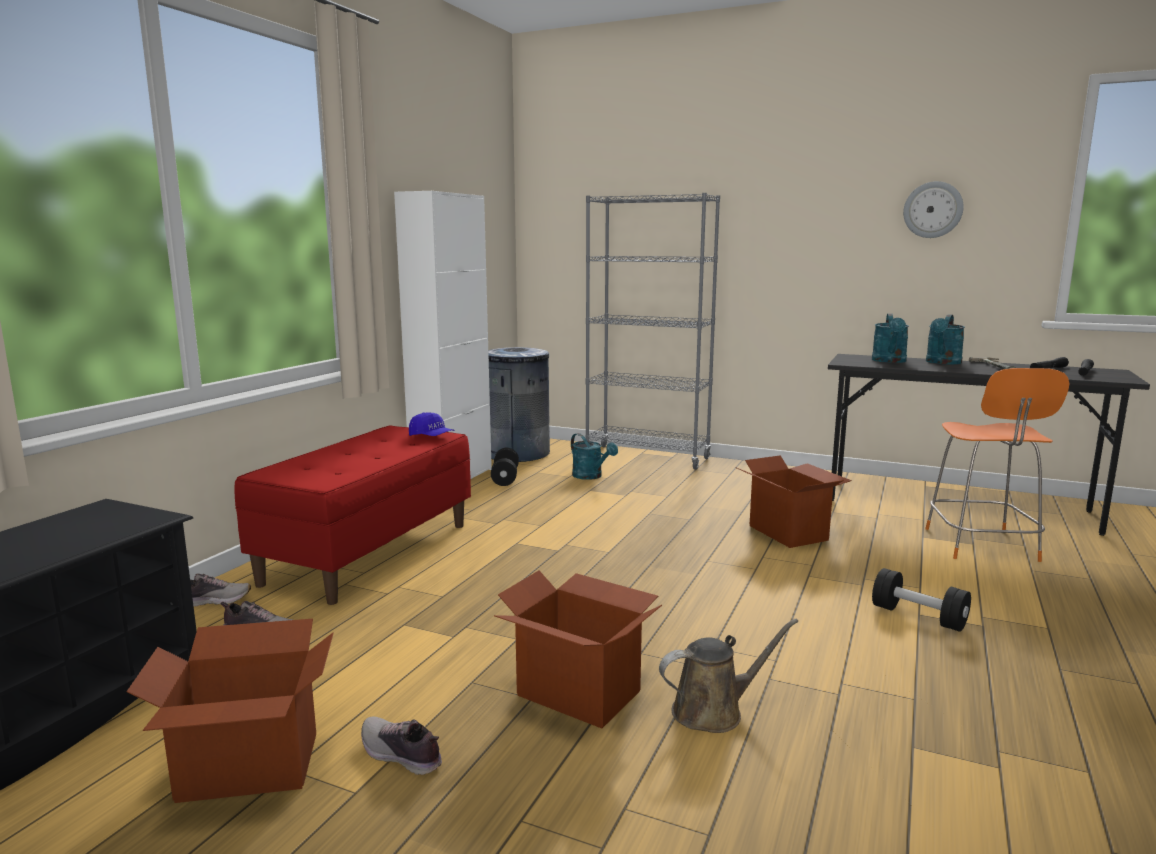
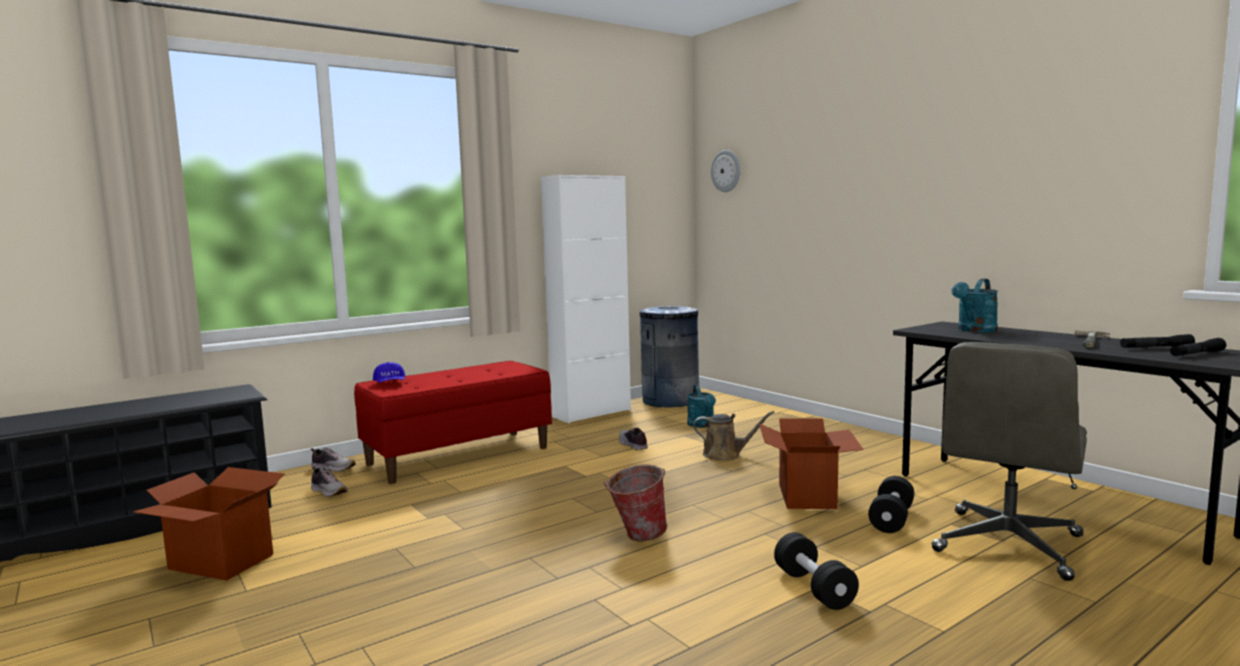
camera: 30 degrees right, 5 degrees down
(400, 755) = (295, 578): shoe -> shoe (632, 445)
(431, 437) = (519, 370): blue cap -> blue cap (390, 383)
(505, 478) = (631, 418): black dumbbell -> black dumbbell (891, 519)
(579, 692) = (447, 572): cardboard box -> none
(647, 457) = (778, 416): grey bookcase -> none
(707, 604) = (637, 536): none -> bucket
(713, 711) = (515, 609): brown watering can -> brown watering can (725, 455)
(933, 210) = (1050, 163): wall clock -> wall clock (726, 171)
(942, 362) = (1035, 334): turquoise watering can -> none
(981, 546) = (1008, 544): orange stool -> grey office chair

